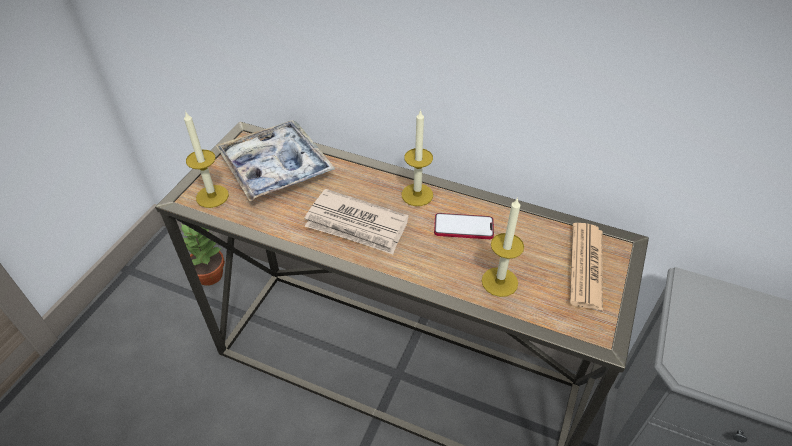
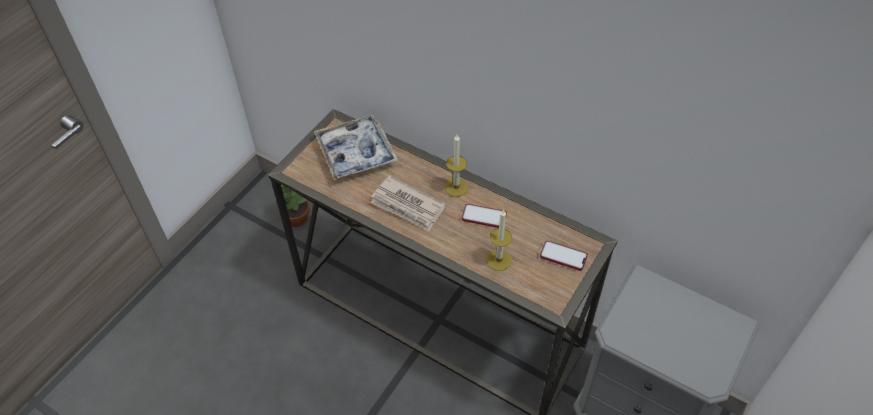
camera: 10 degrees right, 5 degrees up
(212, 196) = (308, 171): candle -> none
(586, 266) = (563, 256): newspaper -> phone

